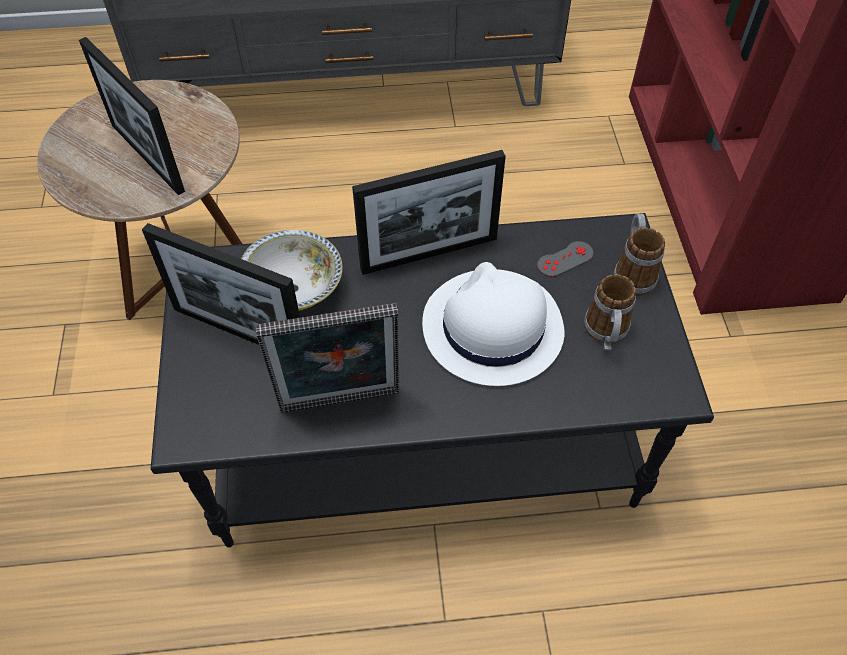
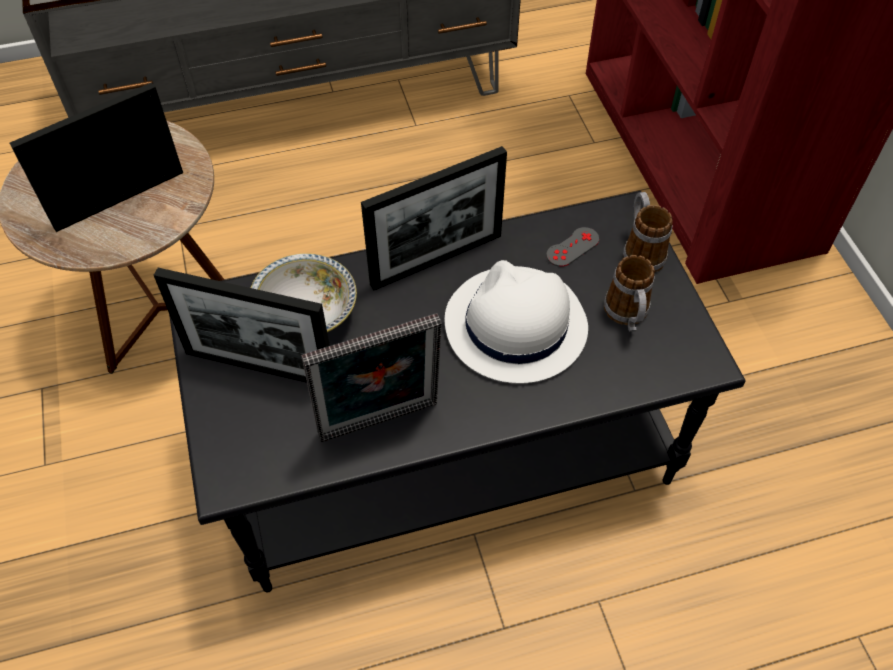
camera: 10 degrees left, 0 degrees up
(147, 157) = (119, 199): picture frame -> picture frame turned 105 degrees clockwise

